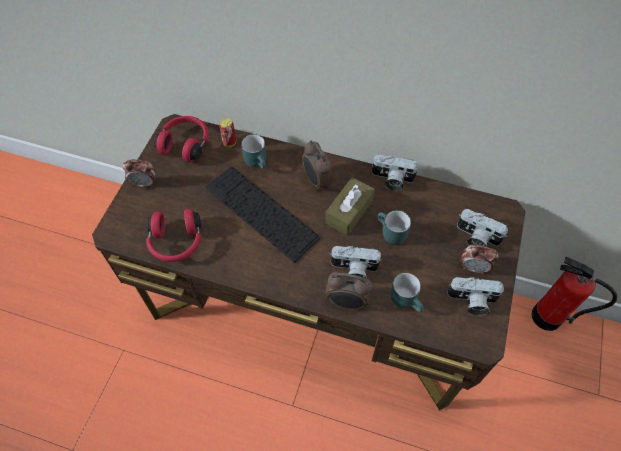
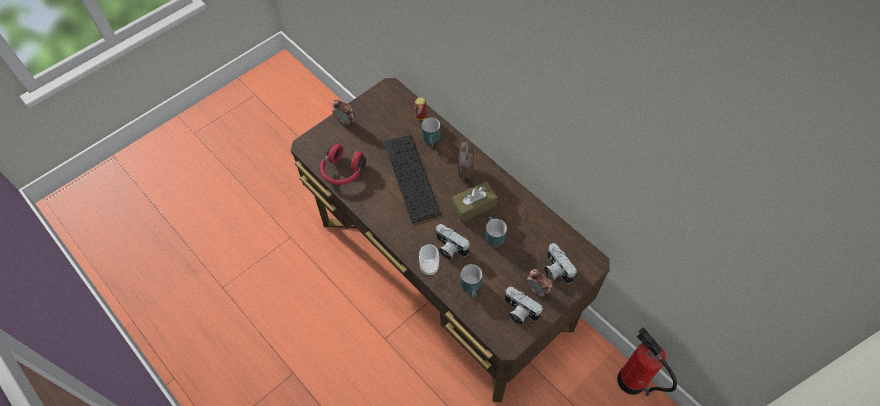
camera: 30 degrees right, 0 degrees up
(186, 144) = (390, 104): red headphones -> none
(346, 302) = (429, 267): alarm clock -> cup
(391, 180) = (521, 198): camera -> none

